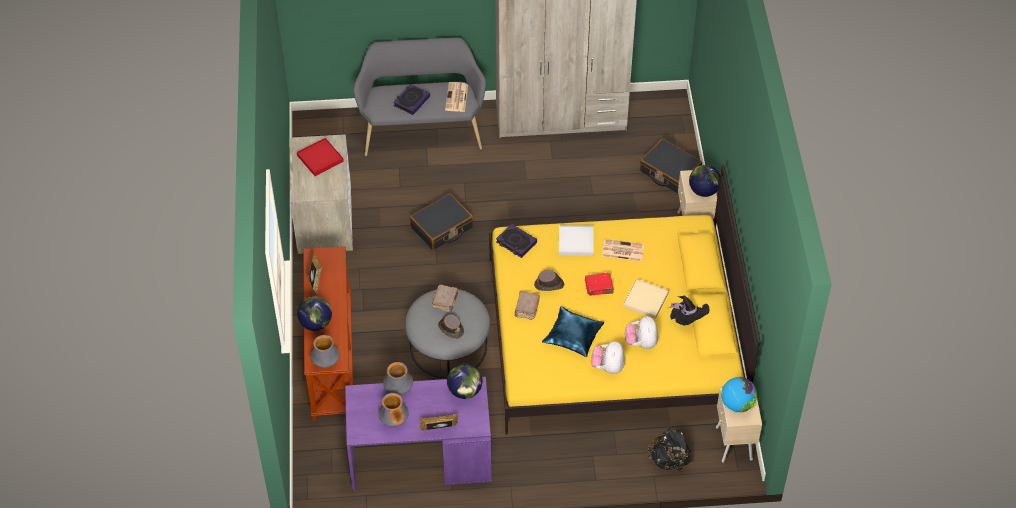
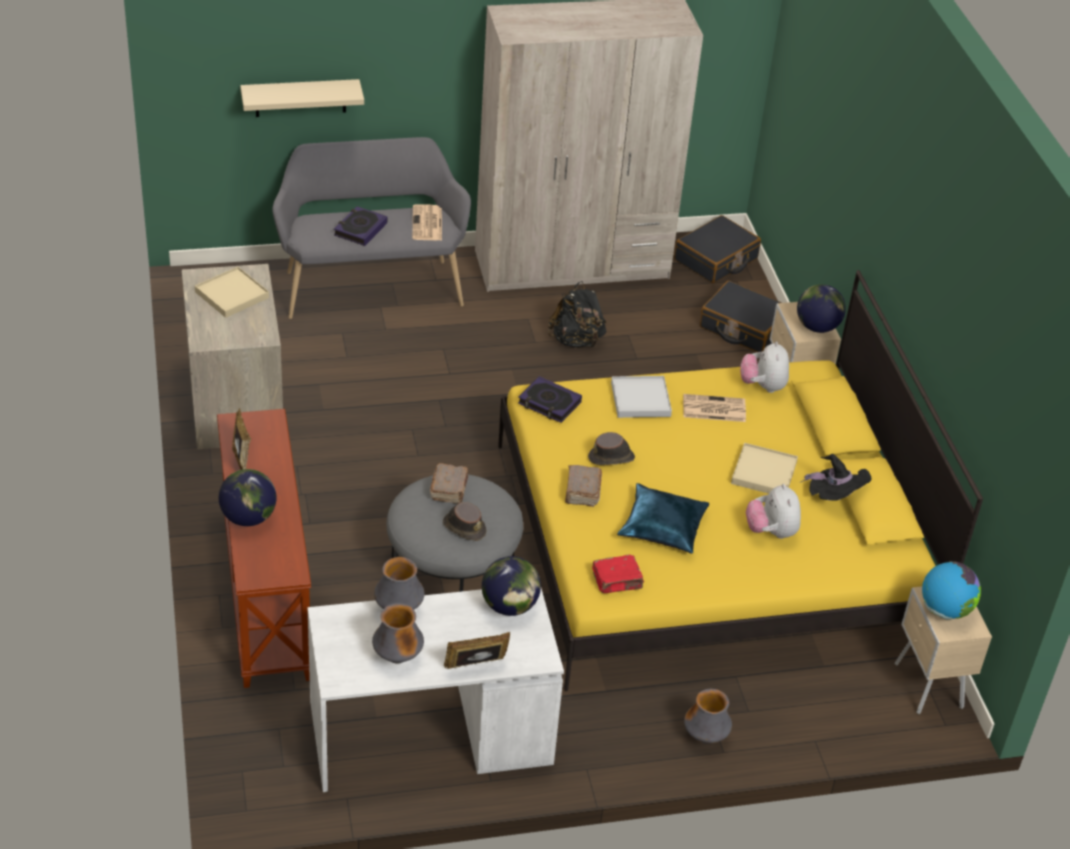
camera: 10 degrees left, 10 degrees down
(320, 158) = (232, 295): red tray -> beige tray
(326, 363) = (271, 575): vase -> vase (705, 737)
(372, 15) = (300, 98): none -> beige shelf
(419, 458) = (429, 734): purple desk -> white desk
(442, 228) = (418, 408): black suitcase -> black suitcase (716, 259)
(599, 287) = (689, 459): red book -> red book (617, 581)
(607, 367) = (726, 568): plush toy -> plush toy (763, 386)
(669, 460) = (833, 716): black backpack -> black backpack (576, 341)

